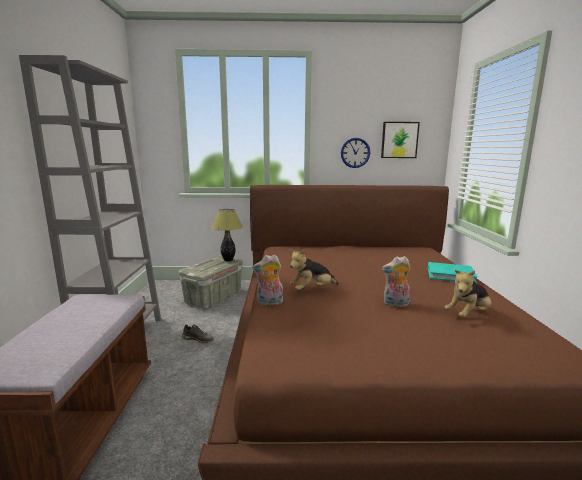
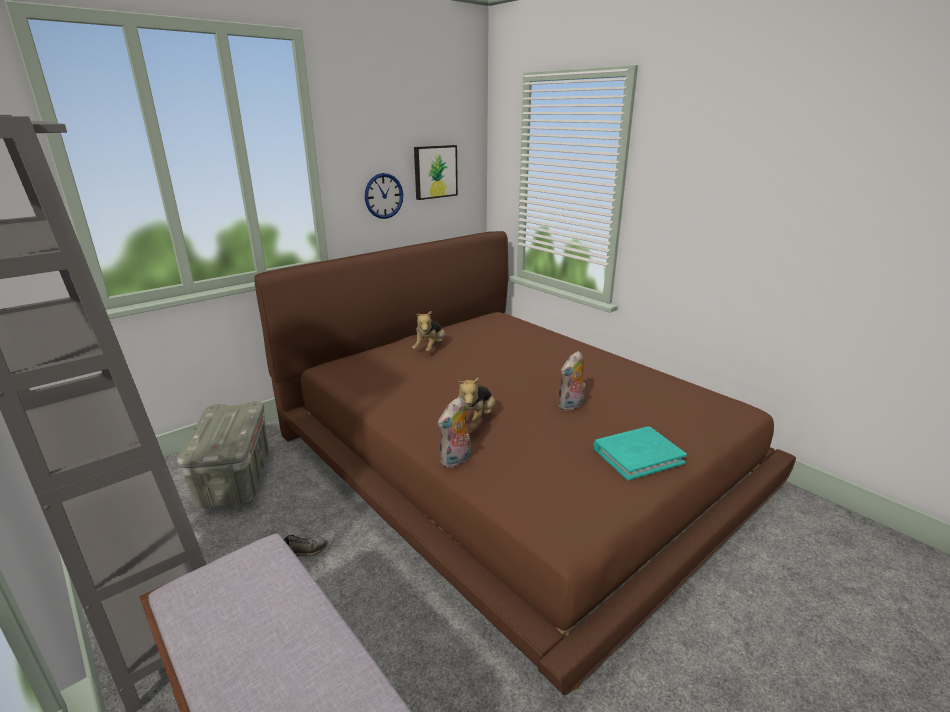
camera: 40 degrees left, 10 degrees up
(228, 260) = (241, 410): table lamp -> none
(450, 275) = (567, 348): turquoise book -> turquoise book (637, 455)
(468, 315) = (636, 393): plush toy -> plush toy (430, 348)

